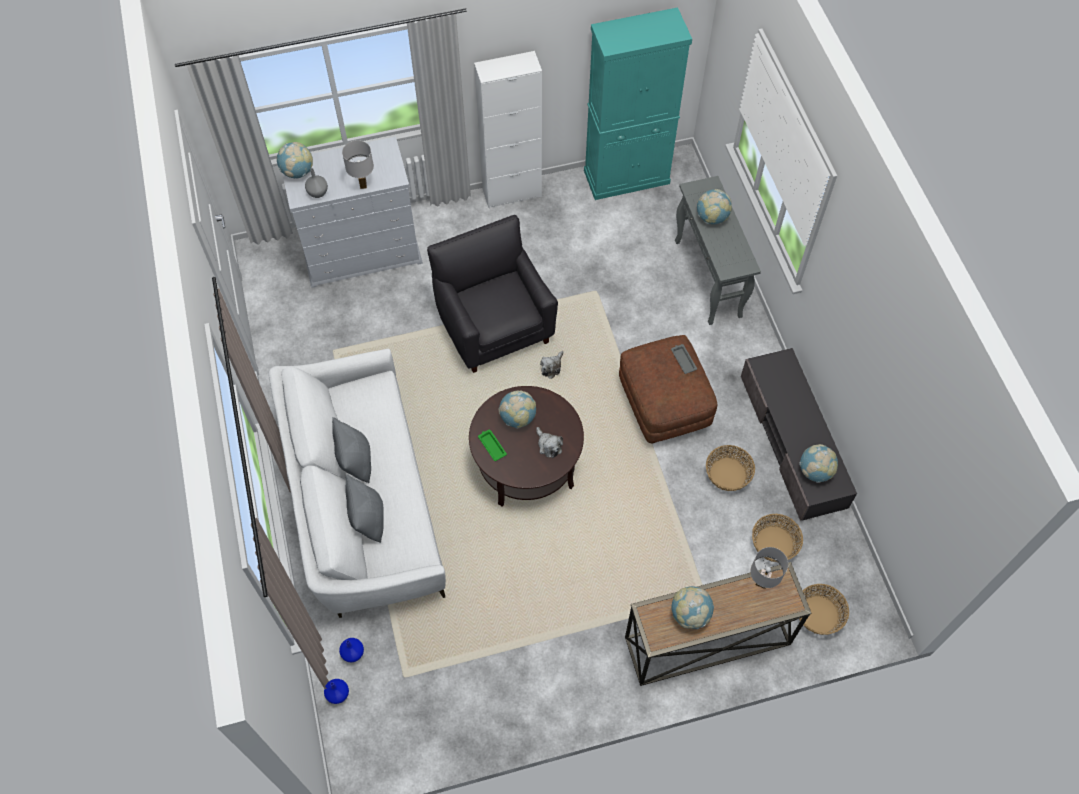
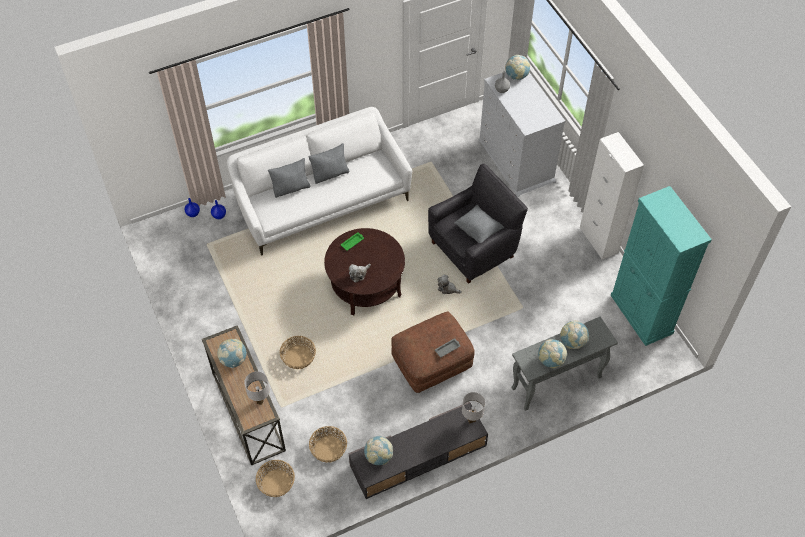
camera: 80 degrees right, 5 degrees down
(363, 185) = (516, 112): white table lamp -> white table lamp (471, 420)
(505, 293) = (478, 231): none -> grey pillow
(518, 418) = (377, 253): globe -> globe (550, 360)
(727, 474) = (381, 413): basket -> basket (299, 357)

